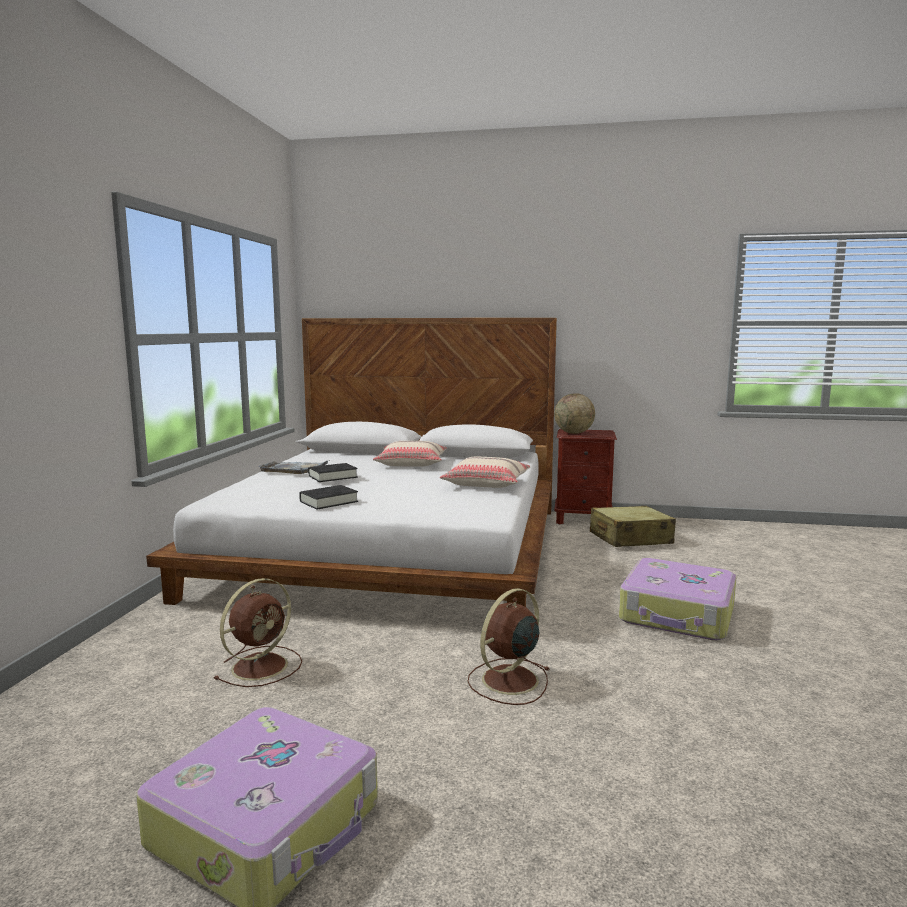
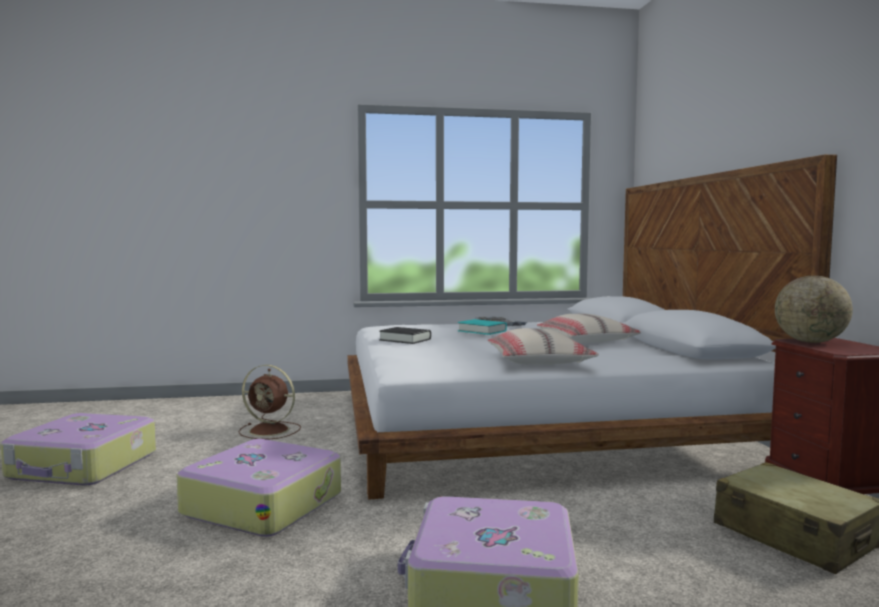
camera: 70 degrees right, 5 degrees down
(333, 476) = (482, 331): black book -> turquoise book
(508, 681) = (263, 503): brown fan -> suitcase

